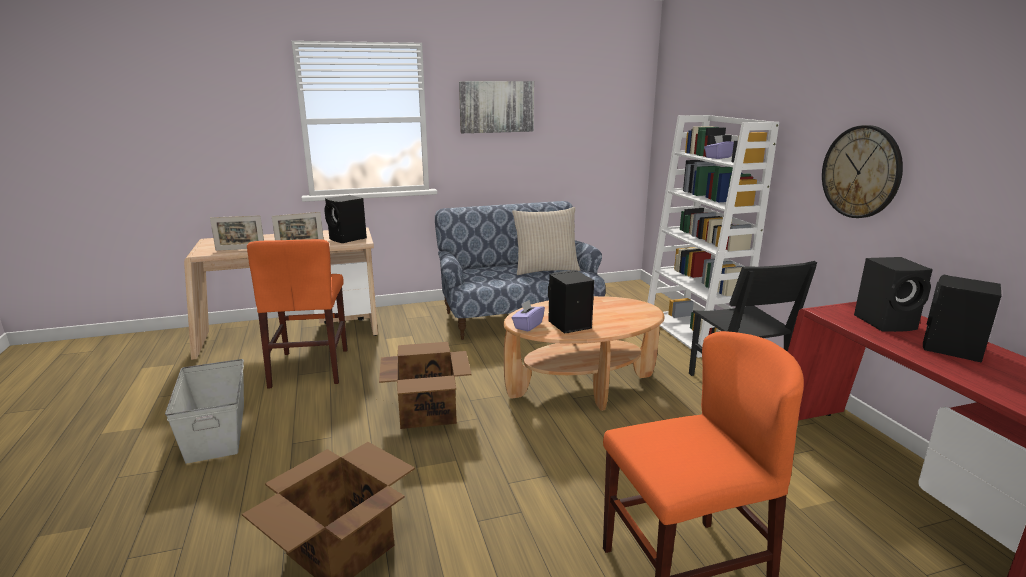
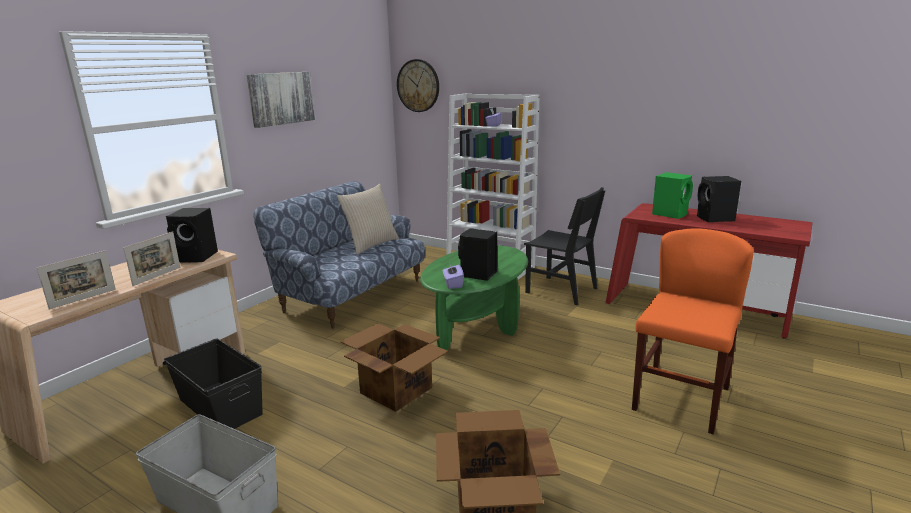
camera: 40 degrees left, 0 degrees up
(310, 367) = (220, 407): orange chair -> black storage box
(582, 386) = (476, 326): brown coffee table -> green coffee table
(861, 172) = (612, 123): wall clock -> wall clock (418, 85)
(887, 323) = (670, 214): black speaker -> green speaker

